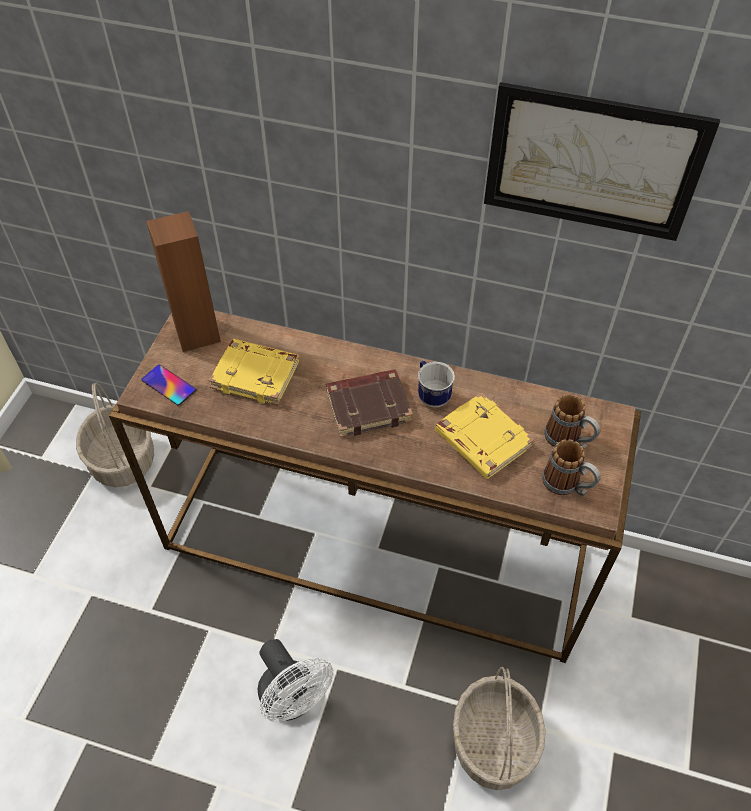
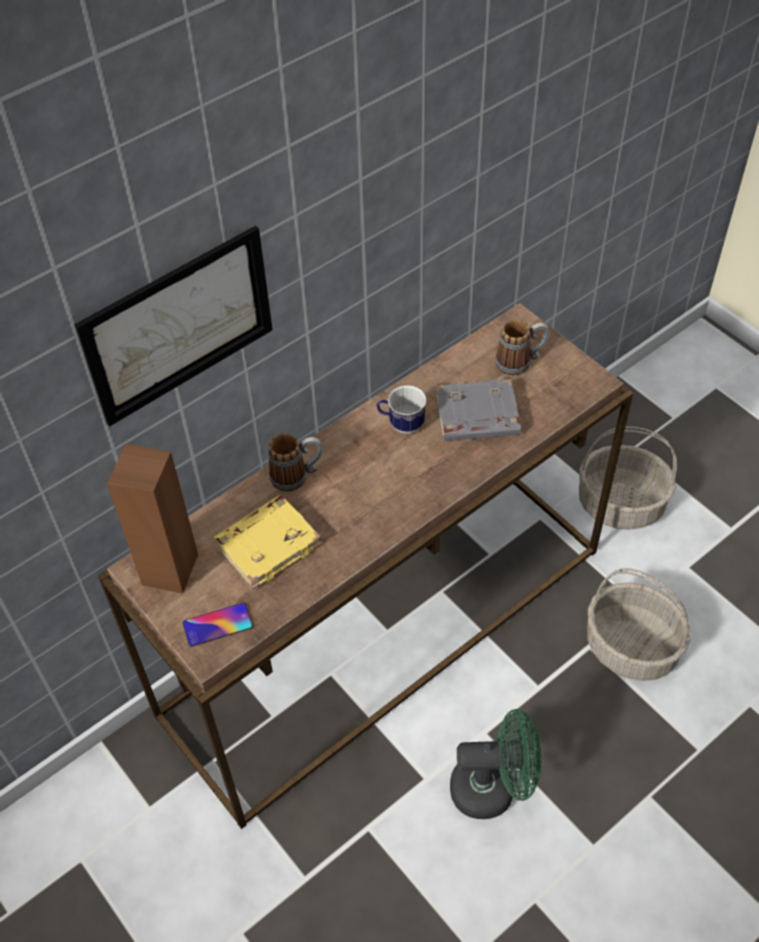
camera: 55 degrees left, 0 degrees up
(123, 460) = (92, 819): basket -> basket (621, 504)
(293, 700) = (493, 788): white fan -> green fan
(369, 405) = (377, 475): brown book -> none
(481, 440) = (476, 417): yellow book -> grey book
(567, 485) = (562, 388): mug -> mug (297, 475)
(592, 163) = (441, 122): picture -> picture (179, 325)

